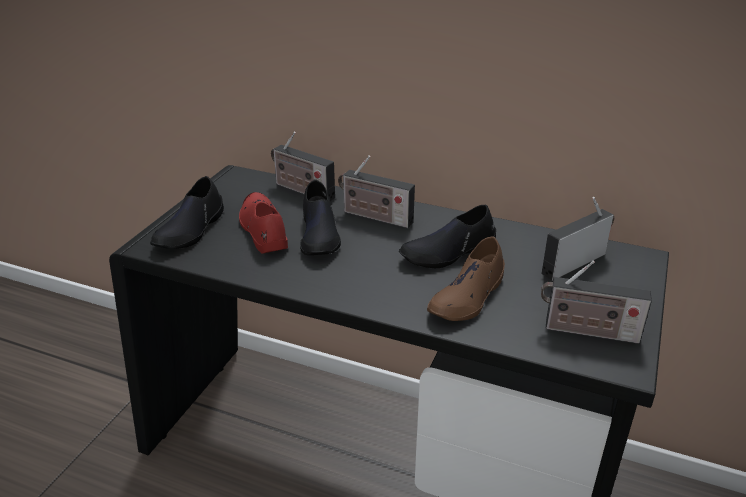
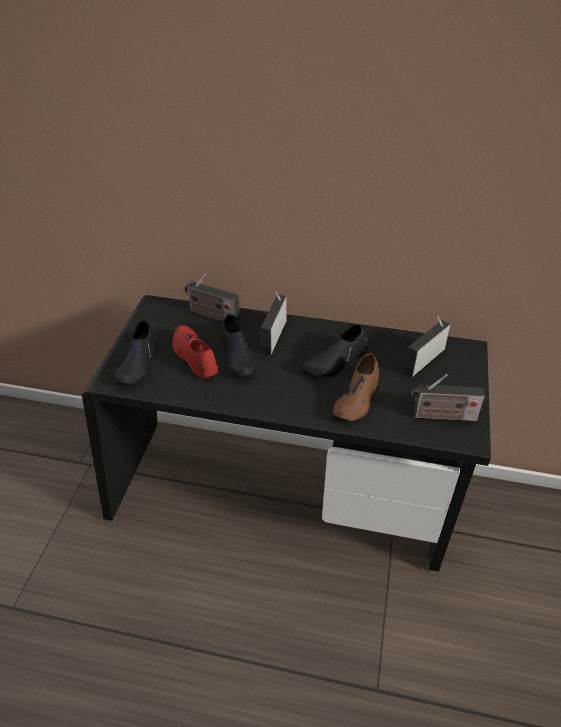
camera: 10 degrees left, 10 degrees up
(374, 217) = (274, 334): radio -> radio turned 90 degrees clockwise

